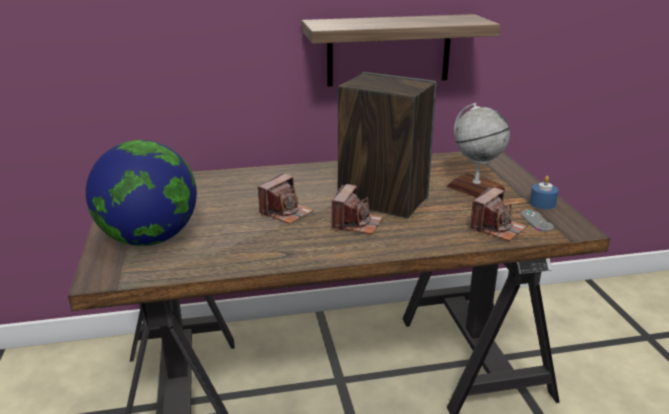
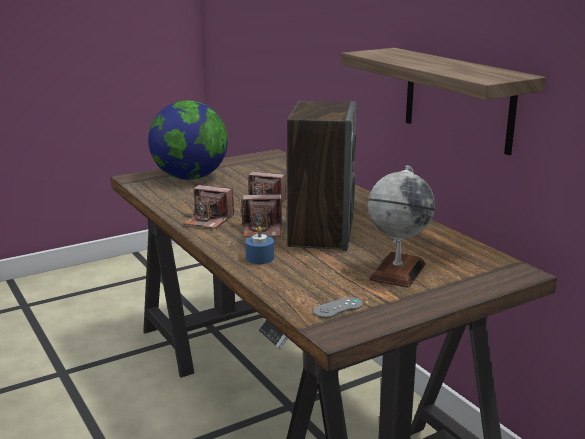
camera: 70 degrees right, 5 degrees down
(497, 228) = (300, 288): camera -> camera (209, 220)
(542, 203) = (392, 310): blue candle -> blue candle (260, 258)

